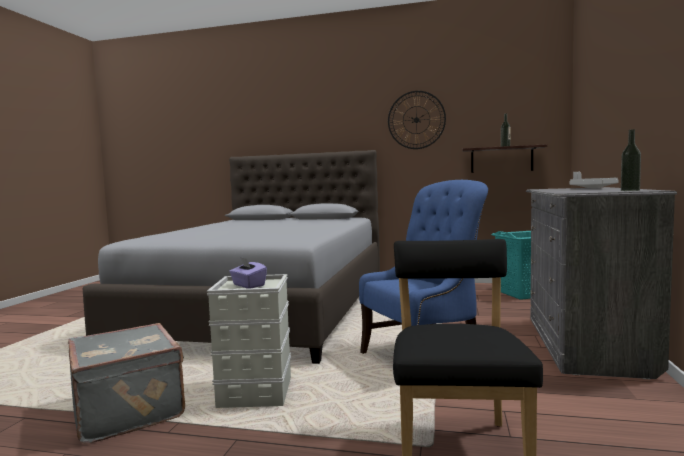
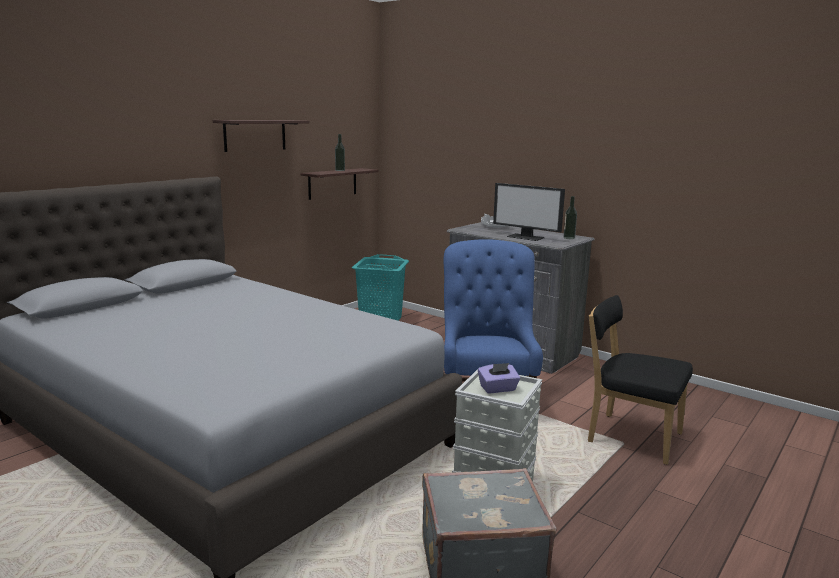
camera: 65 degrees left, 10 degrees up
(416, 120) = (255, 135): wall clock -> shelf
(574, 190) = (526, 237): none -> monitor

